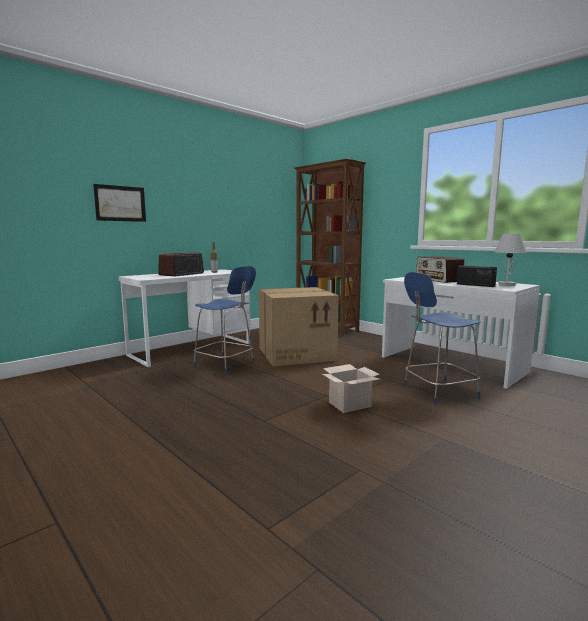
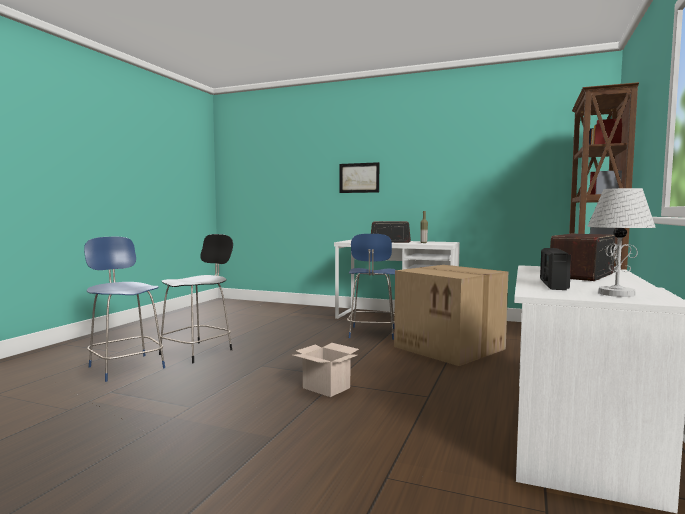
camera: 65 degrees right, 5 degrees down
(162, 450) = (198, 351): none -> black chair
(437, 392) = (421, 427): blue chair -> blue chair (126, 366)

